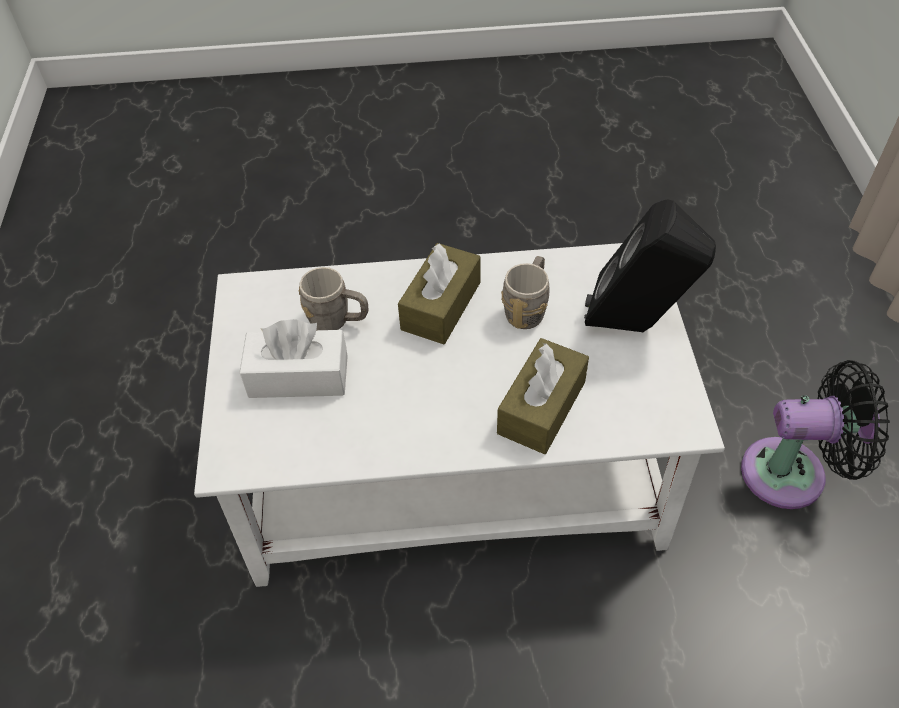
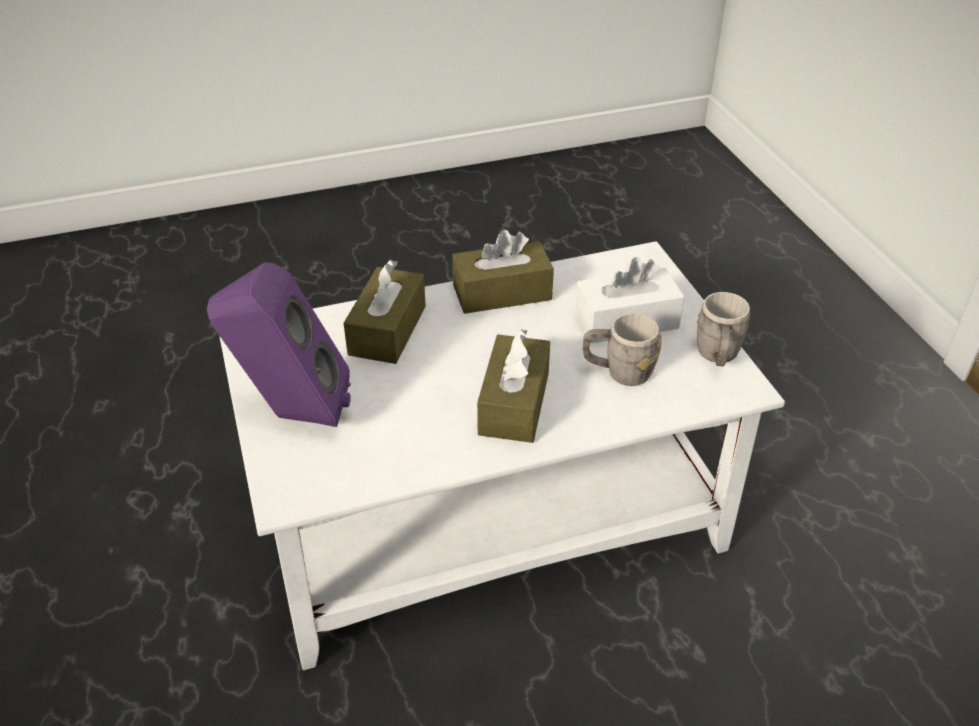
camera: 165 degrees right, 10 degrees down
(408, 438) = (502, 293): none -> brown tissue box
(527, 308) = (416, 415): grey mug -> grey mug (717, 357)
(636, 326) = (292, 414): black speaker -> purple speaker
(792, 473) = (112, 584): black fan -> none

